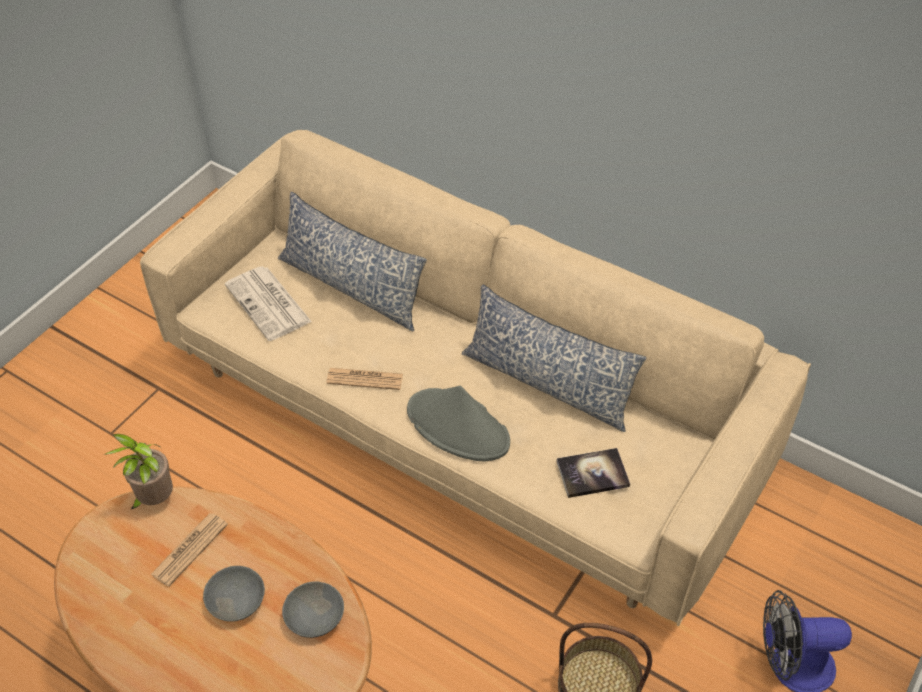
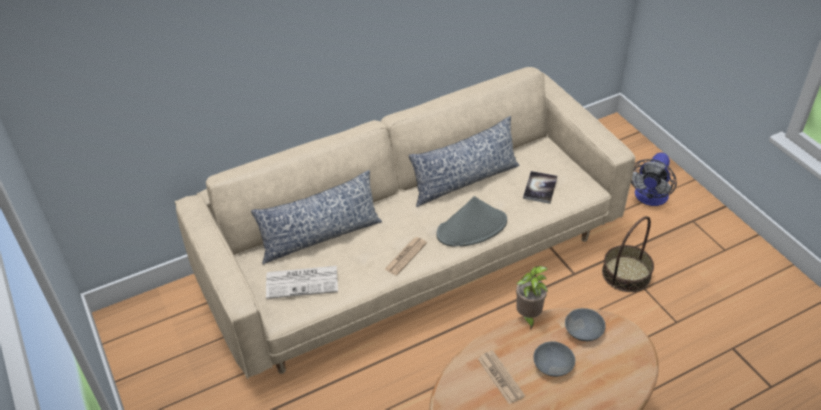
camera: 60 degrees left, 5 degrees down
(154, 499) = (448, 385): potted plant -> potted plant (528, 316)

